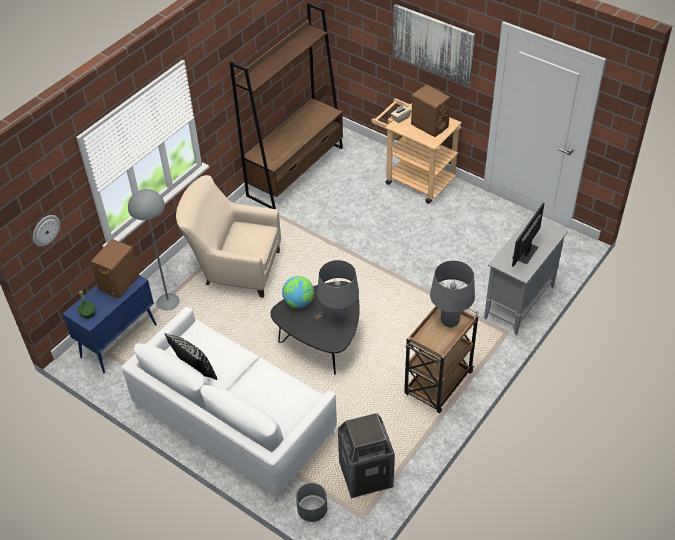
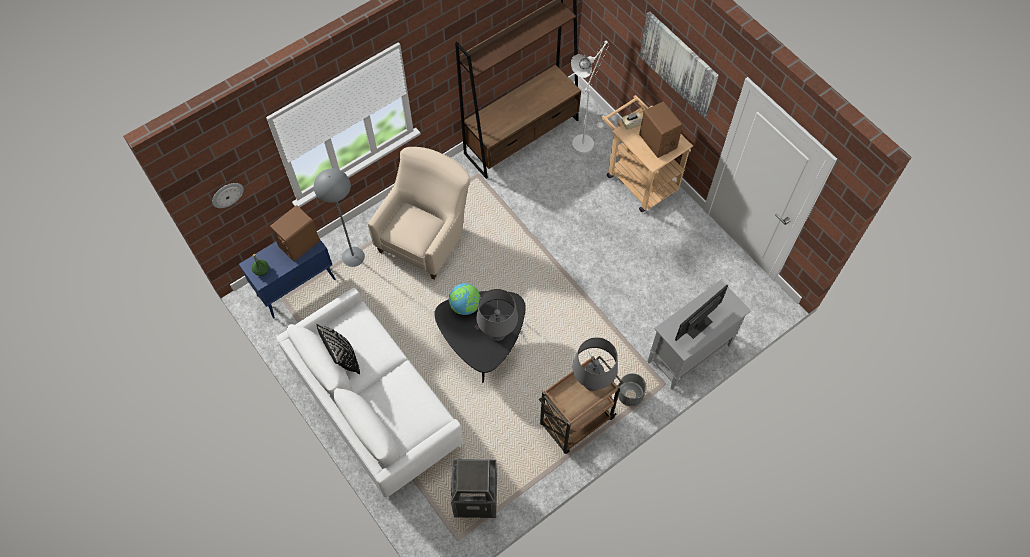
camera: 15 degrees right, 15 degrees up
(234, 268) = (426, 236): beige armchair -> beige armchair turned 90 degrees clockwise
(312, 510) = (415, 518): grey planter -> grey planter (630, 395)
(354, 161) = (584, 140): none -> white floor lamp

